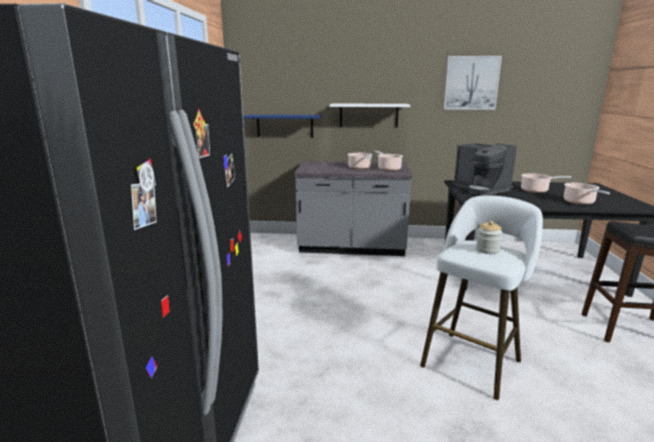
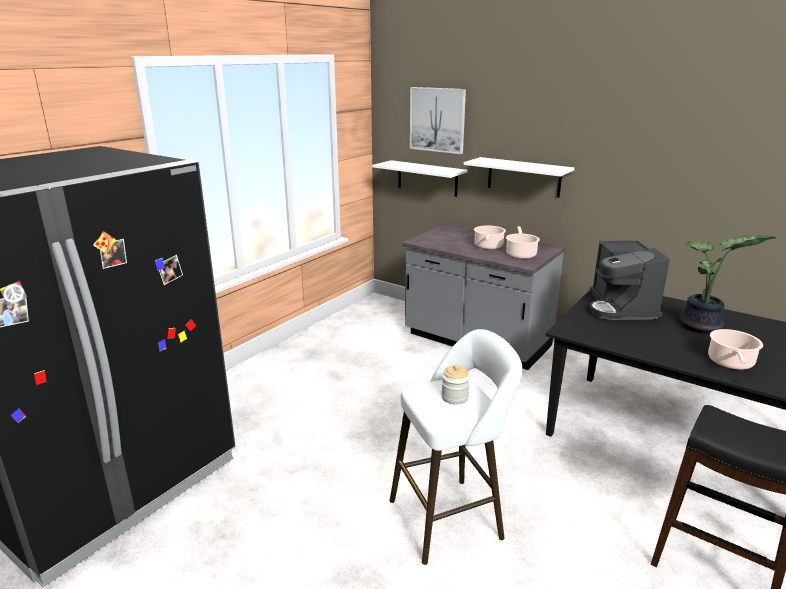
camera: 30 degrees right, 5 degrees up
(285, 126) = (427, 178): blue shelf -> white shelf
(471, 83) = (669, 147): picture -> picture (437, 120)
(536, 190) = (702, 327): cooking pot -> potted plant

